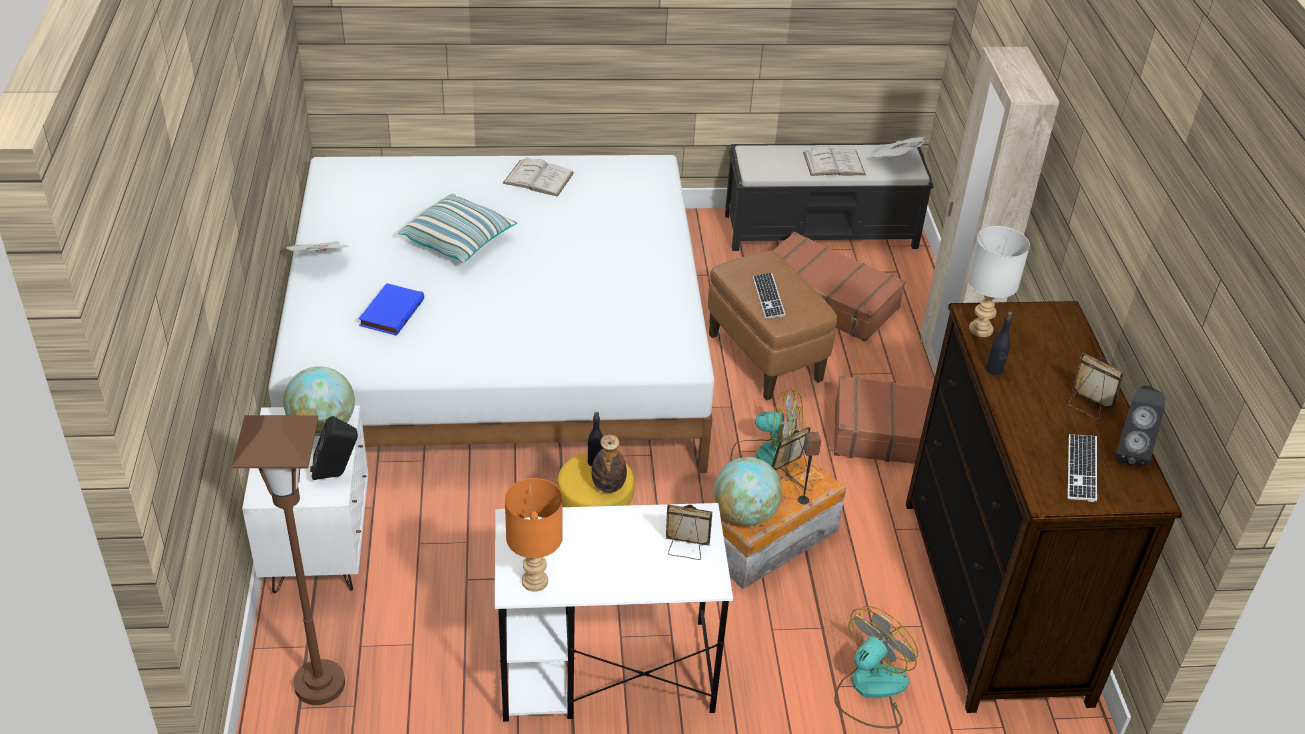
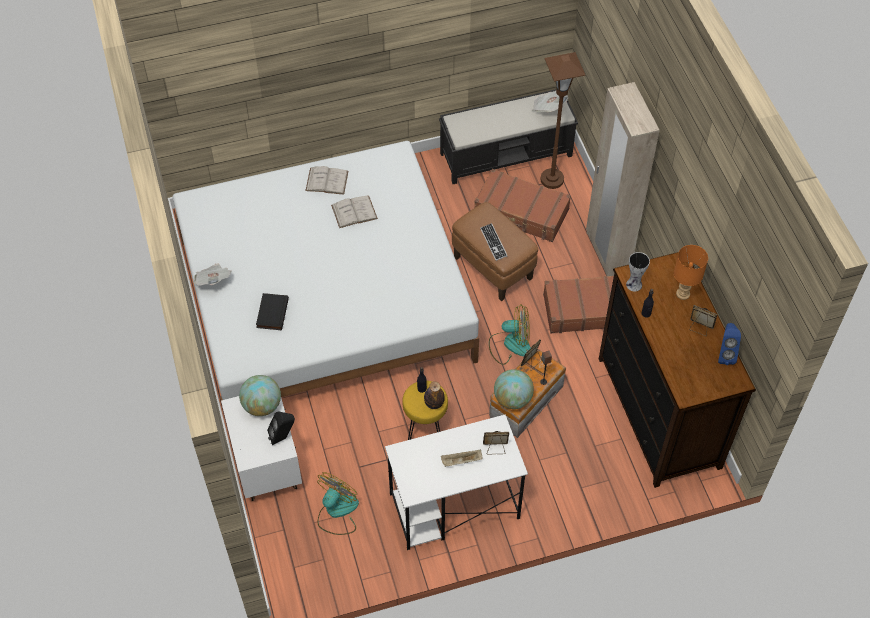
camera: 10 degrees left, 15 degrees up
(320, 684) = (299, 551): brown floor lamp -> brown floor lamp (552, 179)
(390, 312) = (271, 313): blue book -> black book
(459, 241) = (293, 246): pillow -> none
(535, 580) = (420, 486): orange table lamp -> orange table lamp (683, 293)
(619, 556) = (461, 461): none -> beige tray
(834, 163) = (511, 119): white book -> white book (354, 212)
(870, 690) = (600, 485): fan -> fan (337, 512)
(981, 330) = (634, 285): grey table lamp -> vase
(1081, 469) = (701, 372): keyboard -> none
(1129, 451) = (725, 354): black speaker -> blue speaker

